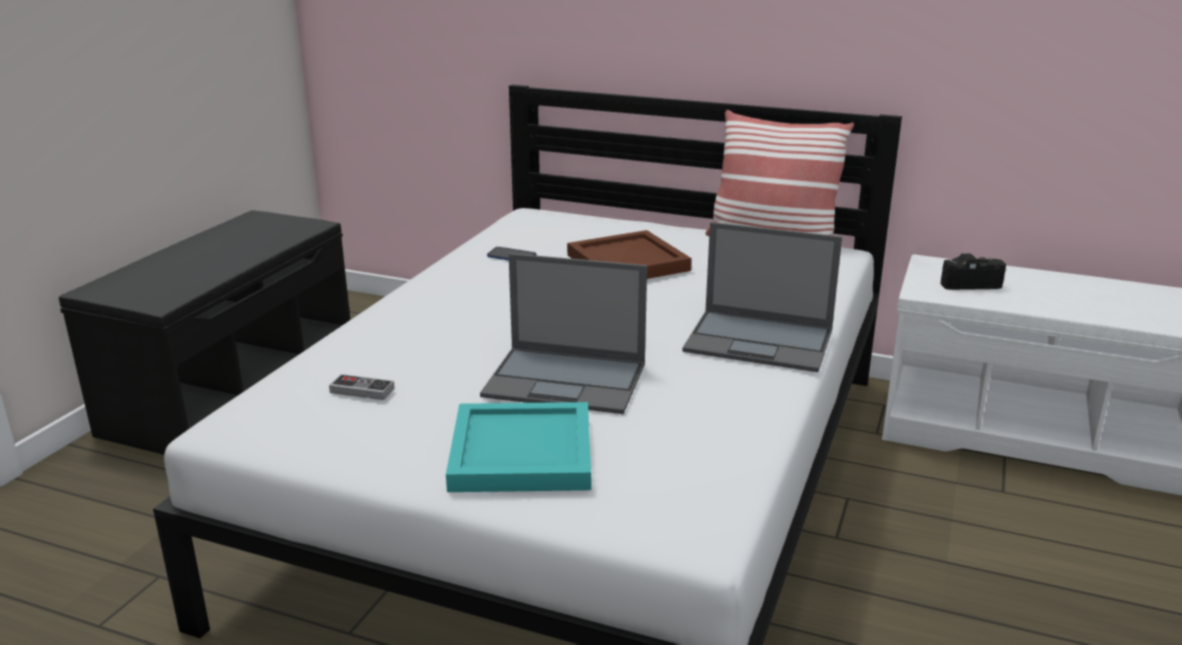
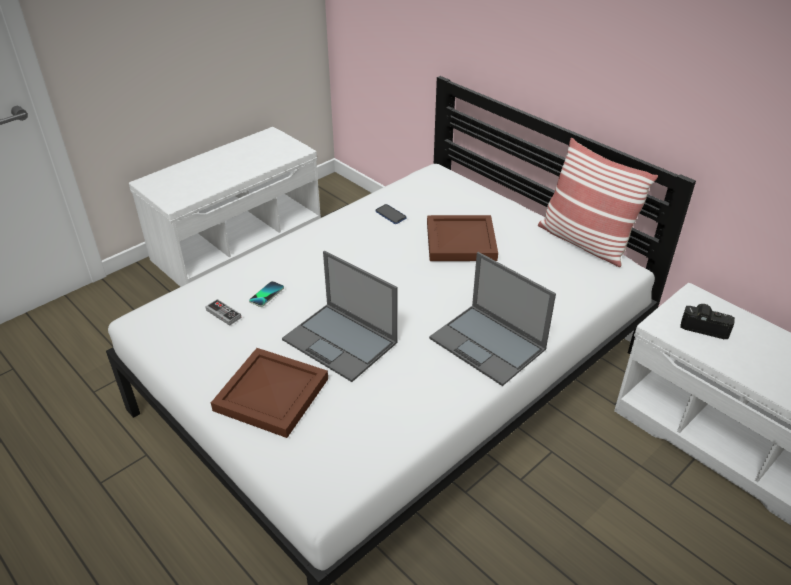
camera: 25 degrees right, 15 degrees up
(233, 386) = (238, 242): black bench -> white bench
(410, 358) = (266, 294): none -> phone
(519, 454) = (269, 395): turquoise tray -> brown tray

